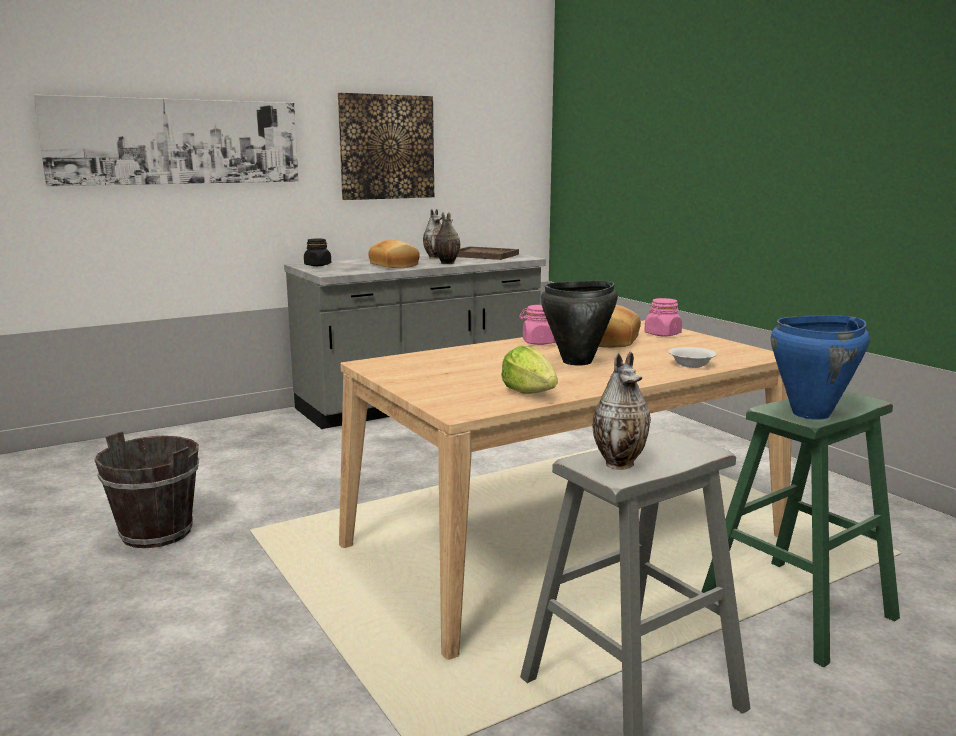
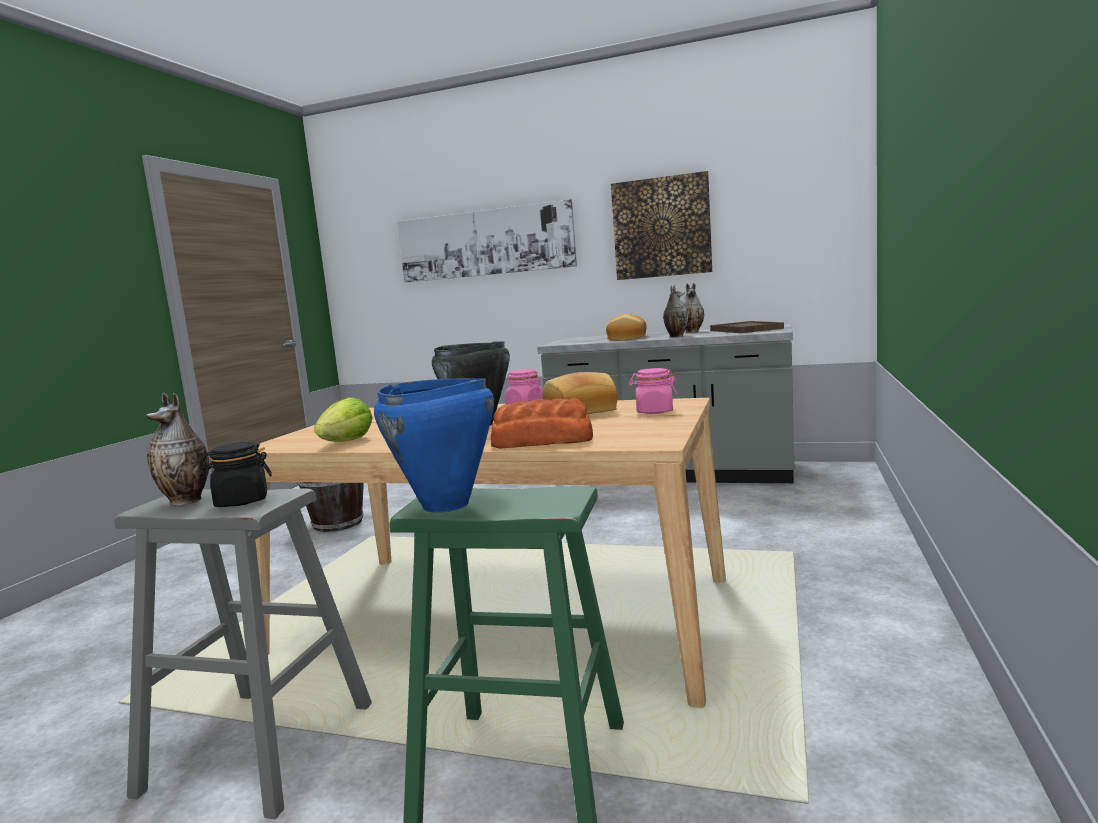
camera: 50 degrees right, 5 degrees down
(317, 265) = (578, 338): black jar -> black jar (241, 501)
(690, 365) = (541, 441): white bowl -> bread

